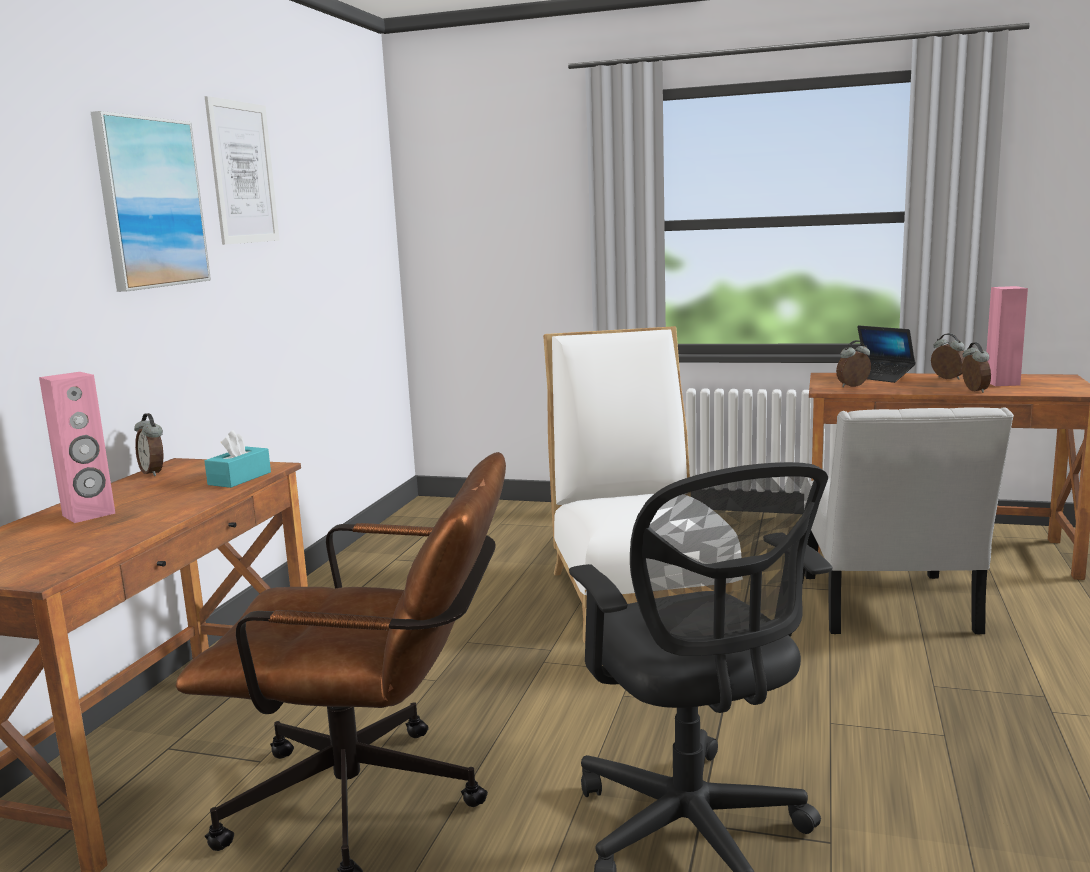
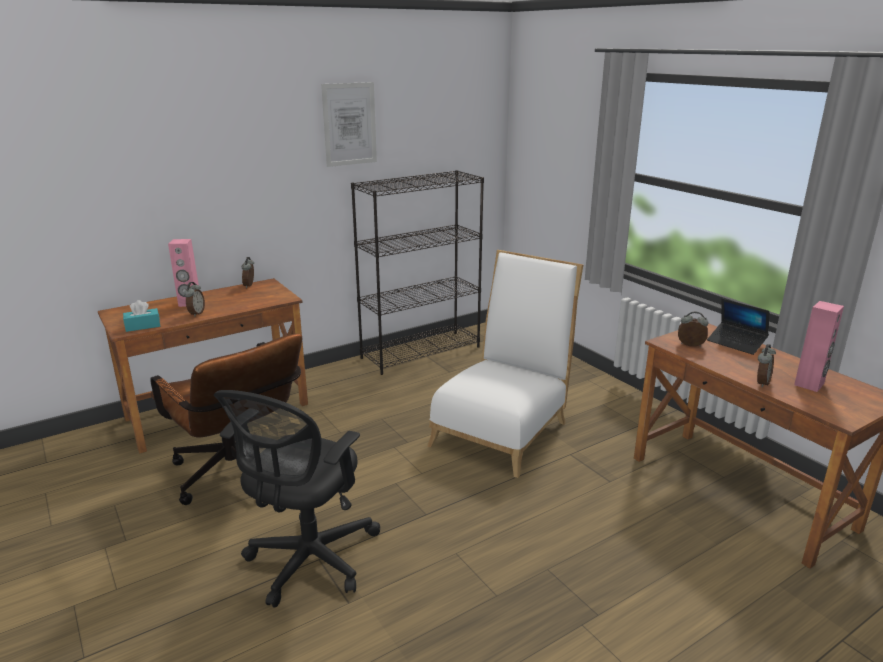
camera: 40 degrees right, 10 degrees up
(150, 203) = (272, 148): picture -> none
(239, 478) = (264, 301): turquoise tissue box -> turquoise tissue box (143, 326)
(378, 557) = (421, 352): none -> black bookcase
(879, 377) = (736, 343): laptop -> laptop turned 45 degrees counterclockwise
(889, 609) = (620, 512): white chair -> none
(947, 378) = (781, 363): alarm clock -> alarm clock (196, 313)

